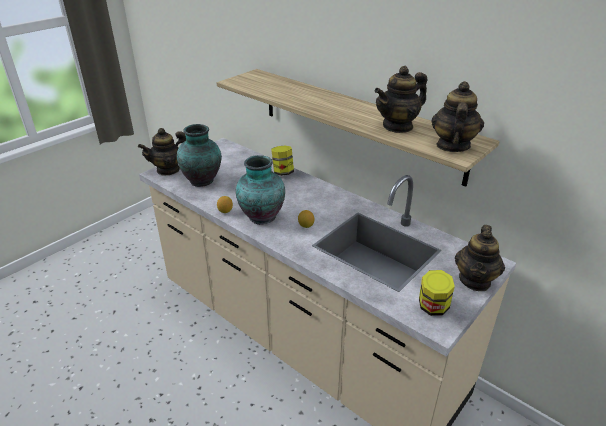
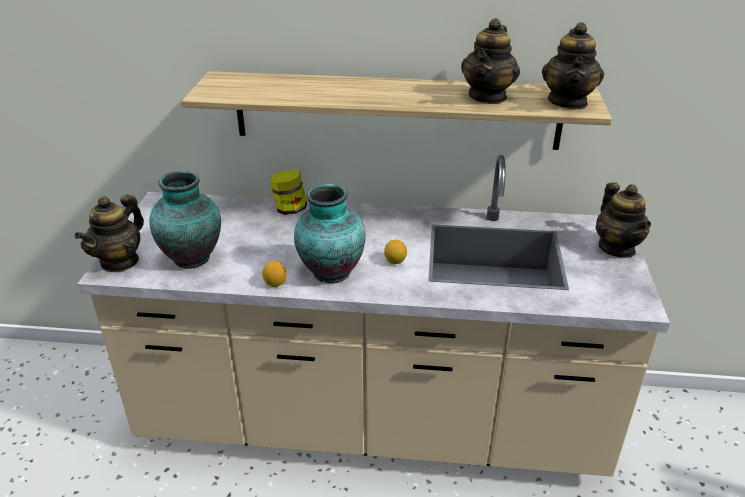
camera: 35 degrees left, 0 degrees up
(433, 307) = (614, 290): jar -> none
(452, 146) = (568, 102): teapot -> teapot turned 150 degrees counterclockwise

